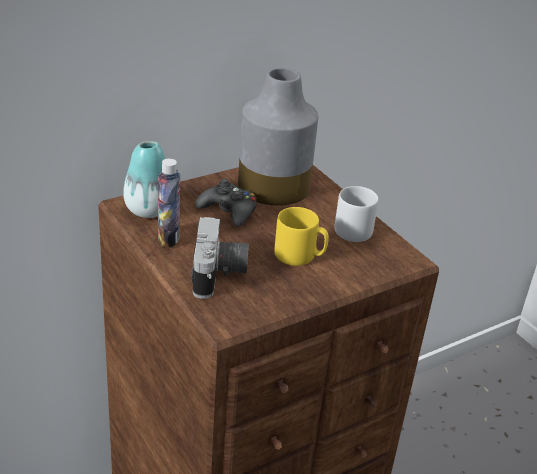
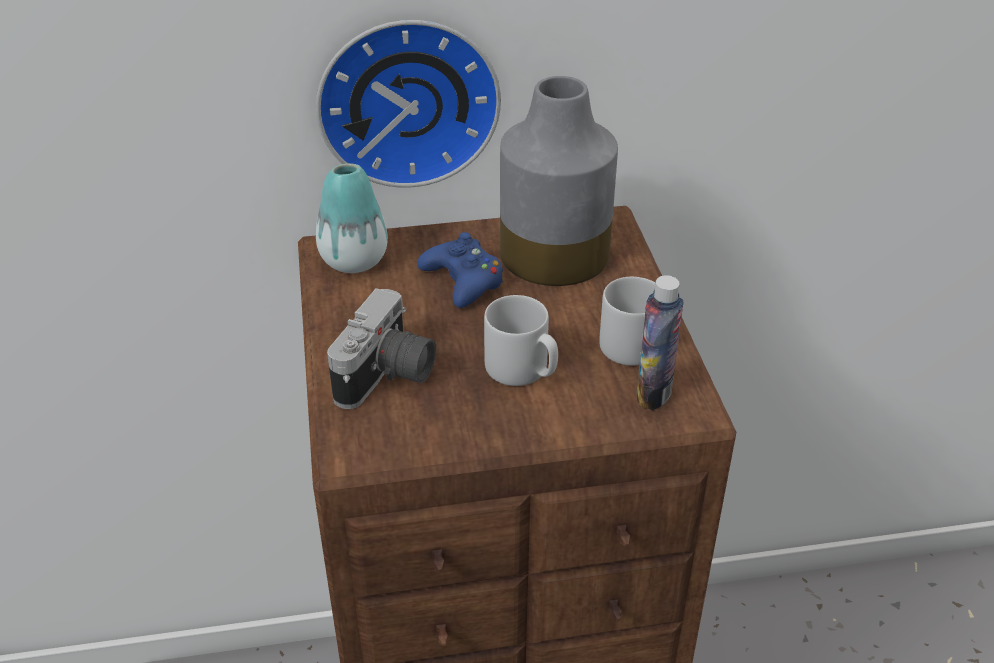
camera: 25 degrees right, 5 degrees up
(167, 96) = (407, 100): none -> wall clock
(168, 238) = (354, 308): bottle -> bottle (653, 393)
(228, 211) = (463, 281): black game controller -> blue game controller
(299, 256) = (522, 370): yellow mug -> grey mug

